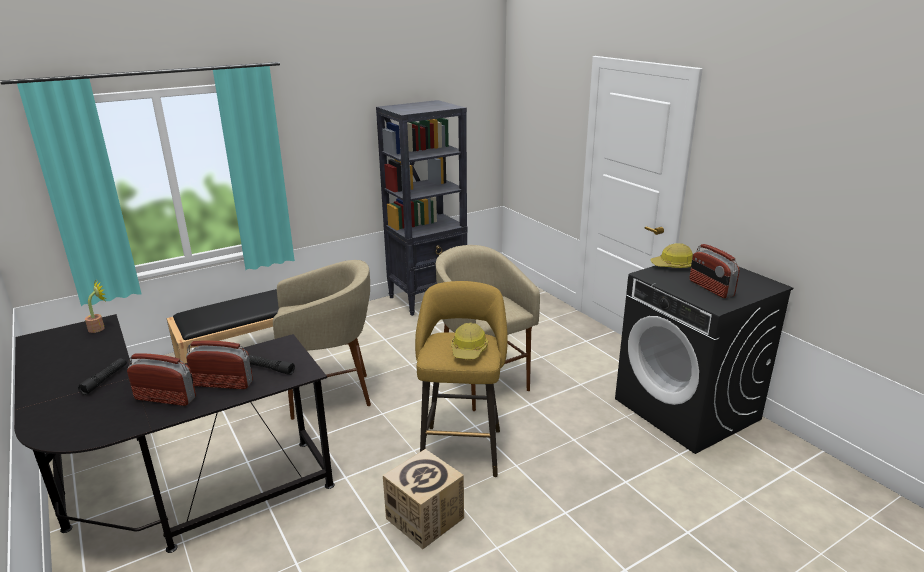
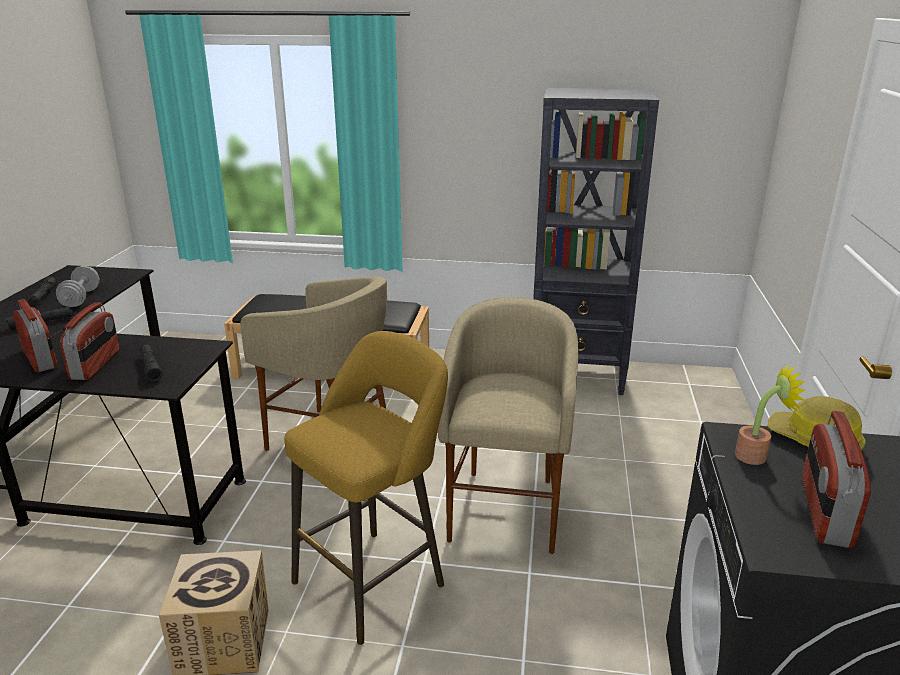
camera: 40 degrees right, 0 degrees up
(55, 364) = (43, 296): none -> black flashlight
(98, 353) = (81, 298): none -> grey dumbbell
(99, 328) = (121, 277): potted plant -> potted plant (756, 456)
(223, 383) = (96, 365): radio -> radio turned 45 degrees clockwise
(469, 350) = (357, 439): hard hat -> none

